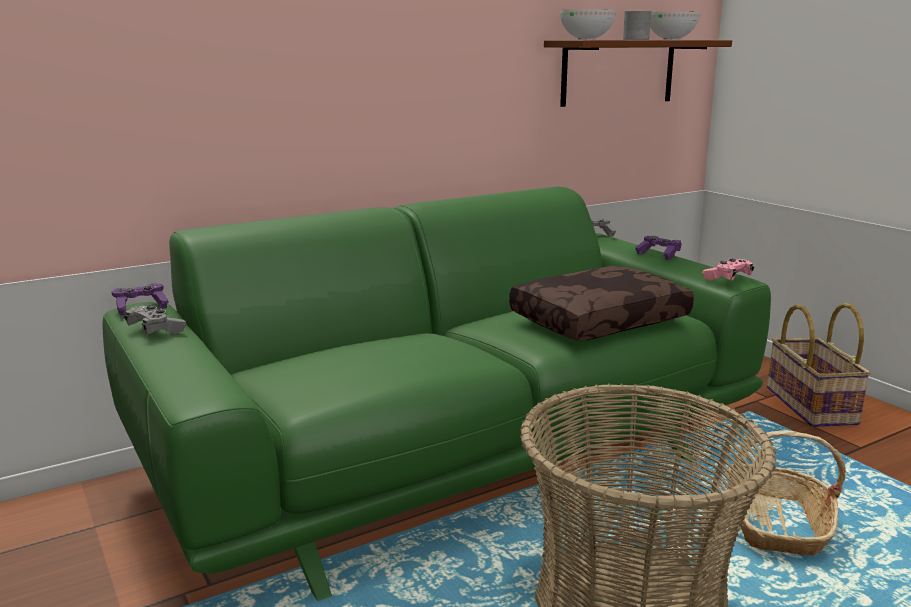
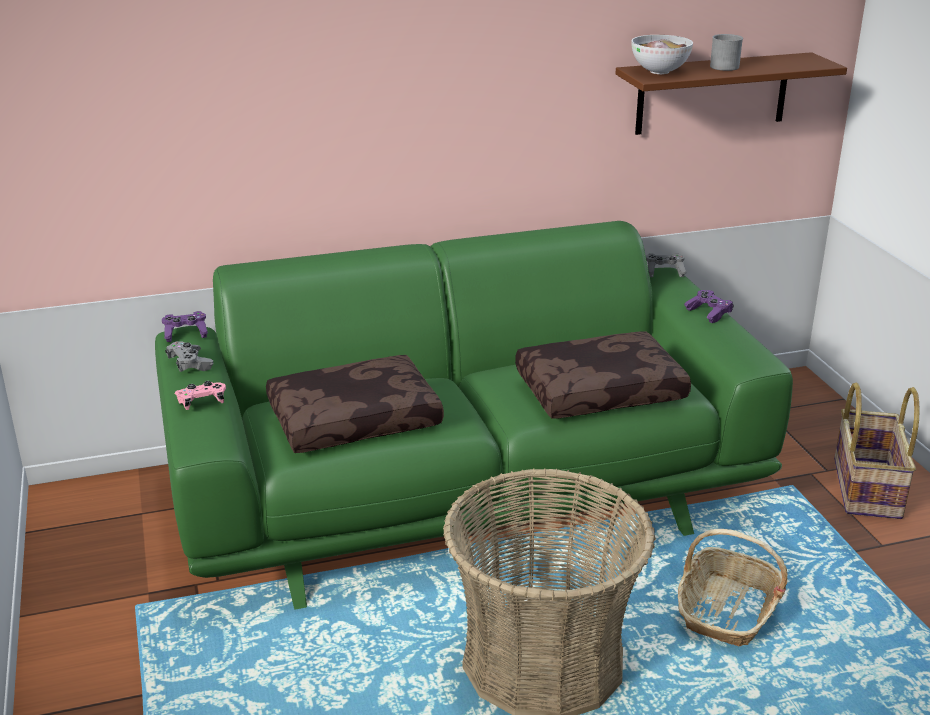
camera: 15 degrees right, 10 degrees up
(363, 366) = (354, 419): none -> brown pillow
(671, 39) = (776, 61): bowl -> none
(727, 278) = (749, 359): pink game controller -> pink game controller (202, 402)

